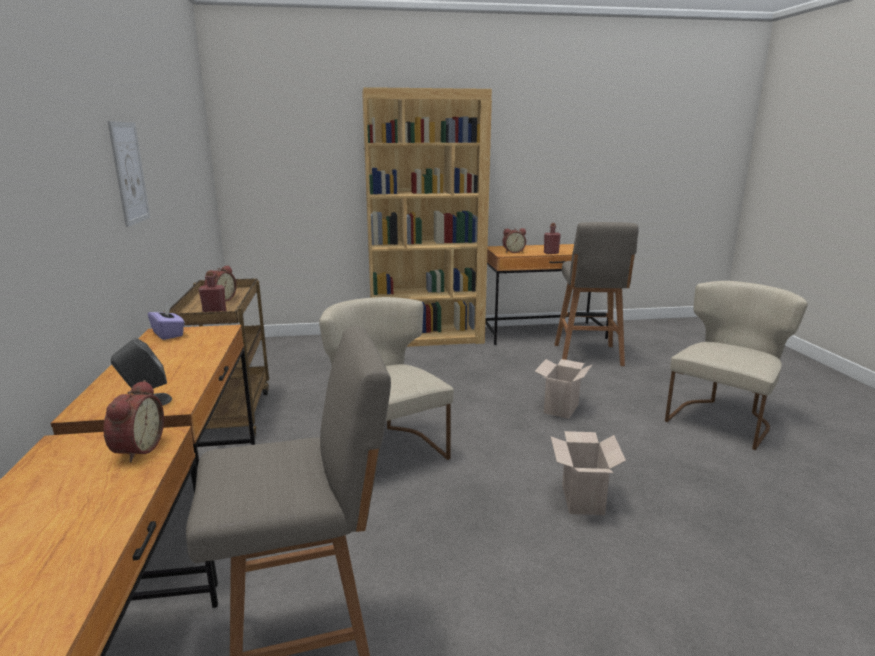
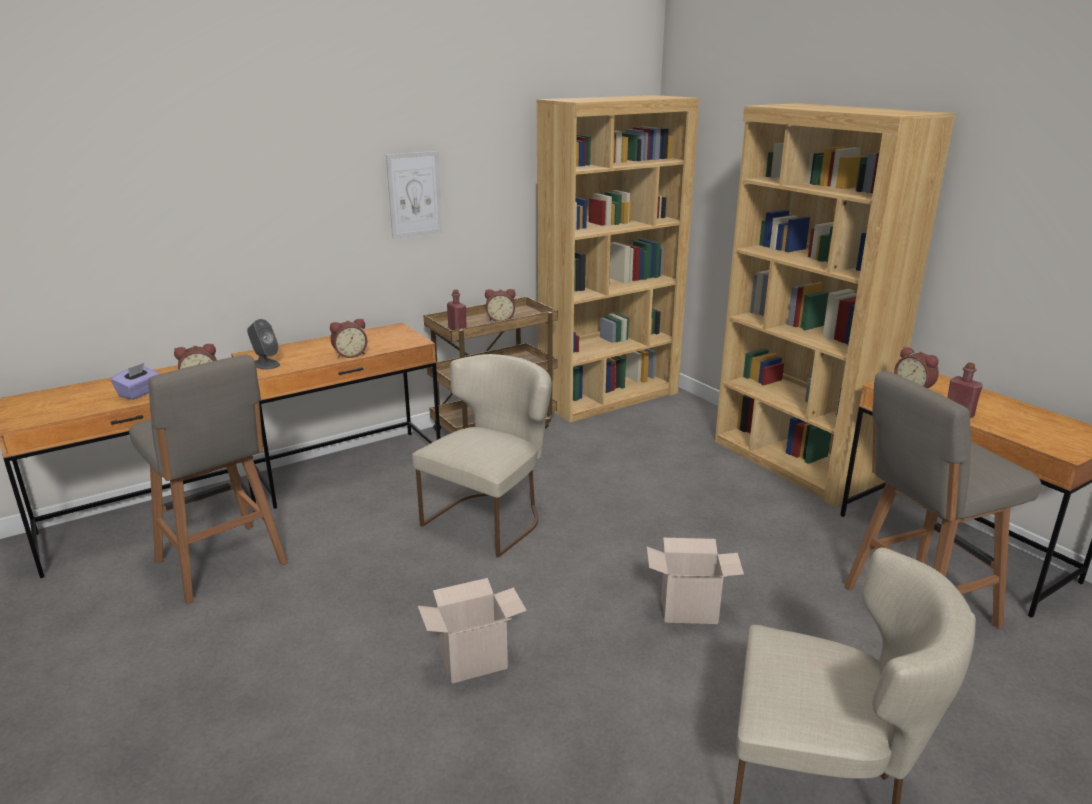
camera: 65 degrees right, 5 degrees up
(168, 334) = (393, 331): purple tissue box -> purple tissue box (139, 393)
(204, 358) = (350, 354): none -> alarm clock
(255, 360) = (609, 397): none -> brown bookcase

